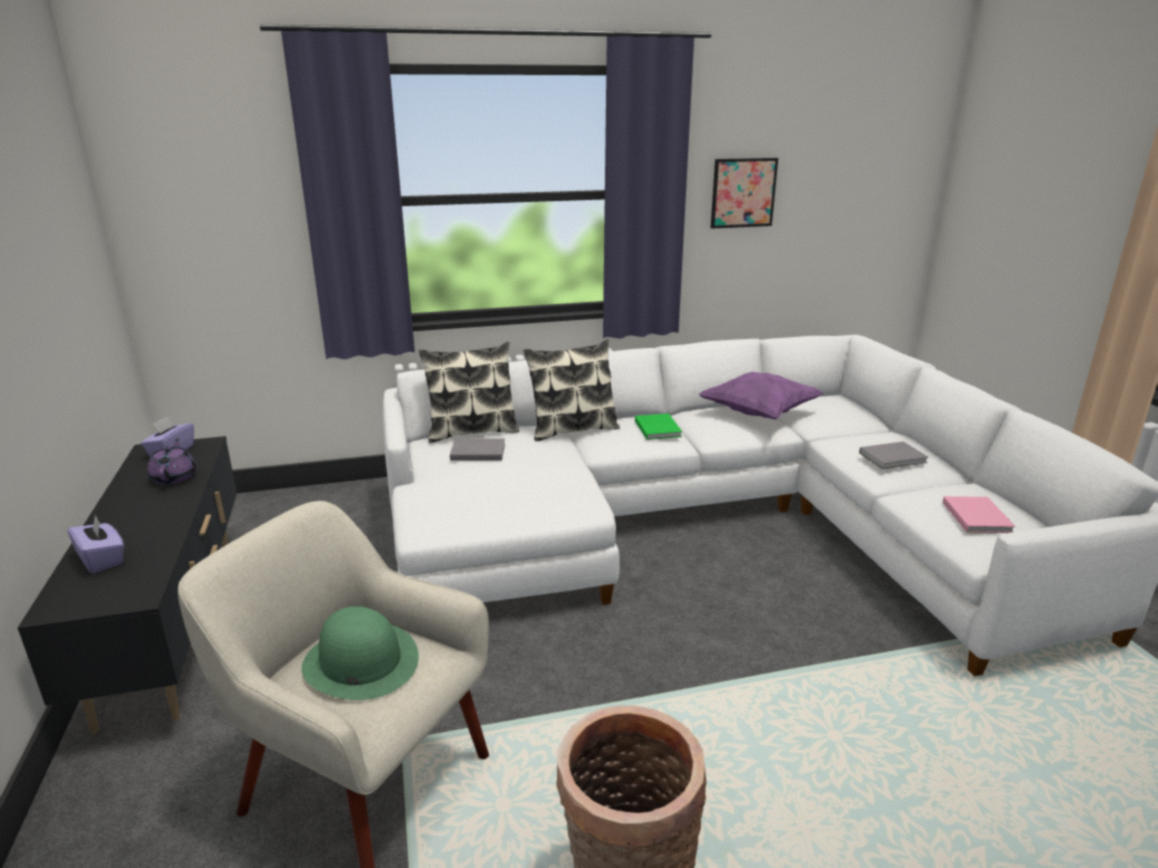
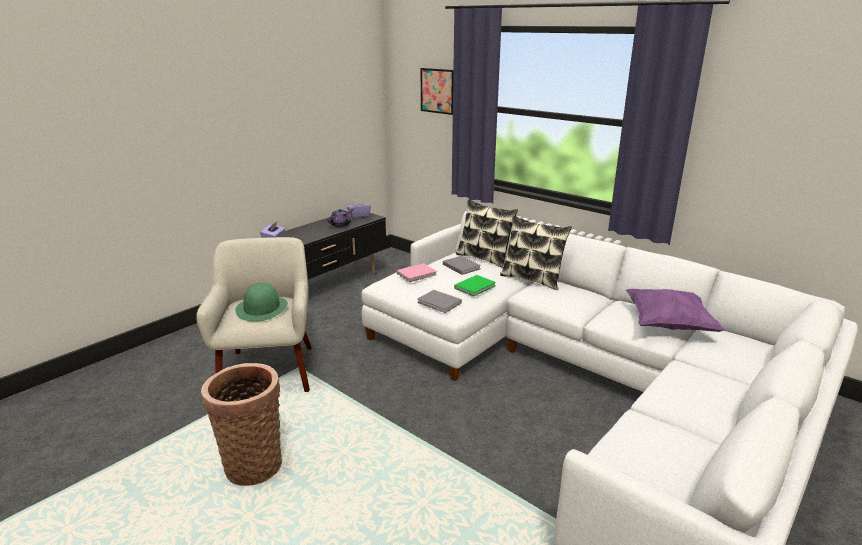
camera: 55 degrees right, 0 degrees up
(658, 428) = (577, 300): green book -> green book (476, 287)
(743, 193) = (760, 141): picture -> picture (437, 91)
(894, 458) = (691, 396): grey book -> grey book (439, 303)
(976, 516) = (649, 455): pink book -> pink book (418, 274)

